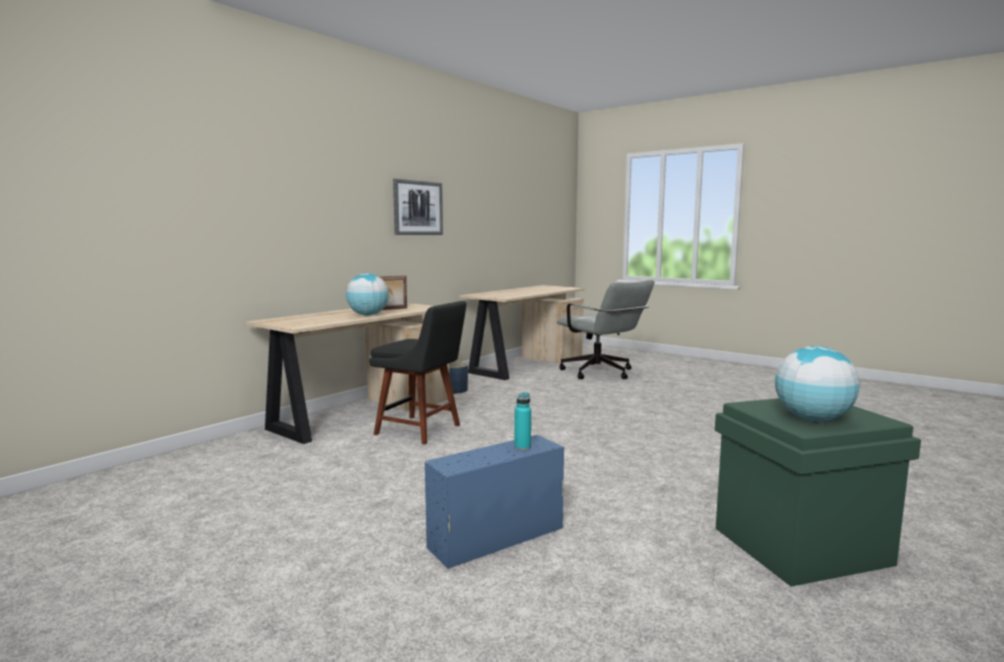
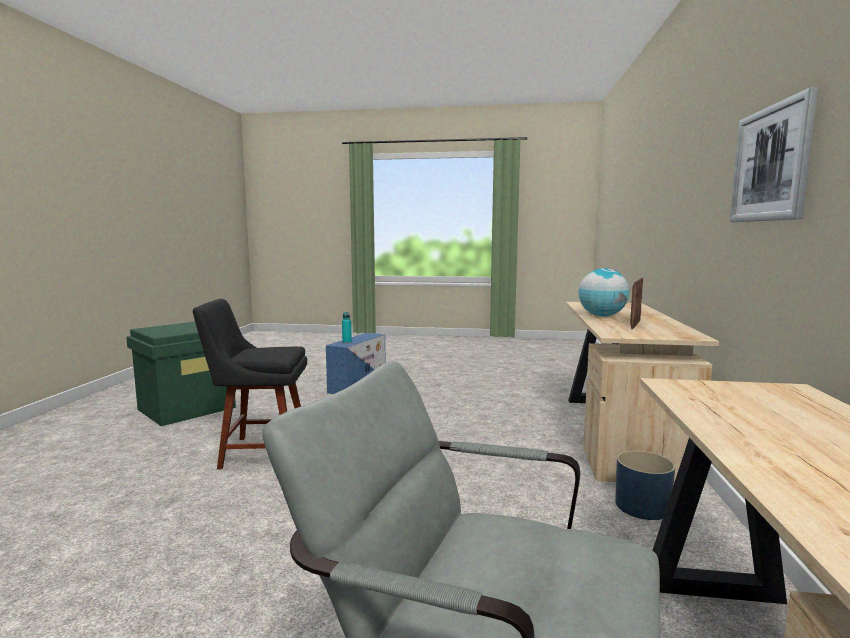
camera: 150 degrees right, 0 degrees up
(421, 430) = (517, 428): black chair -> black chair (260, 452)
(812, 419) = (186, 325): globe -> none

